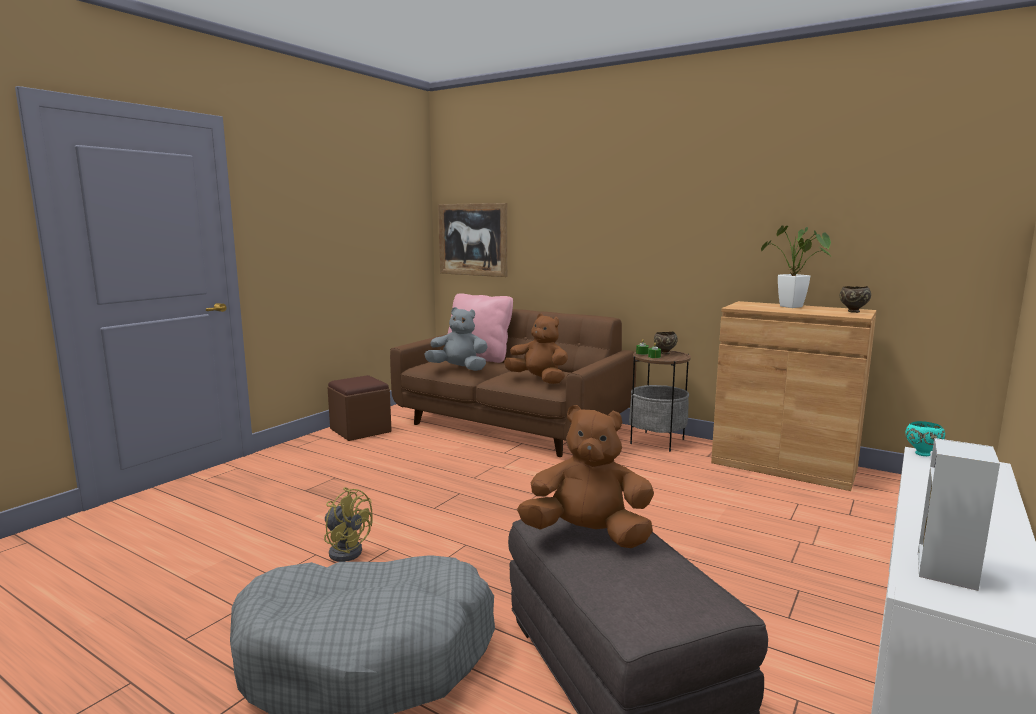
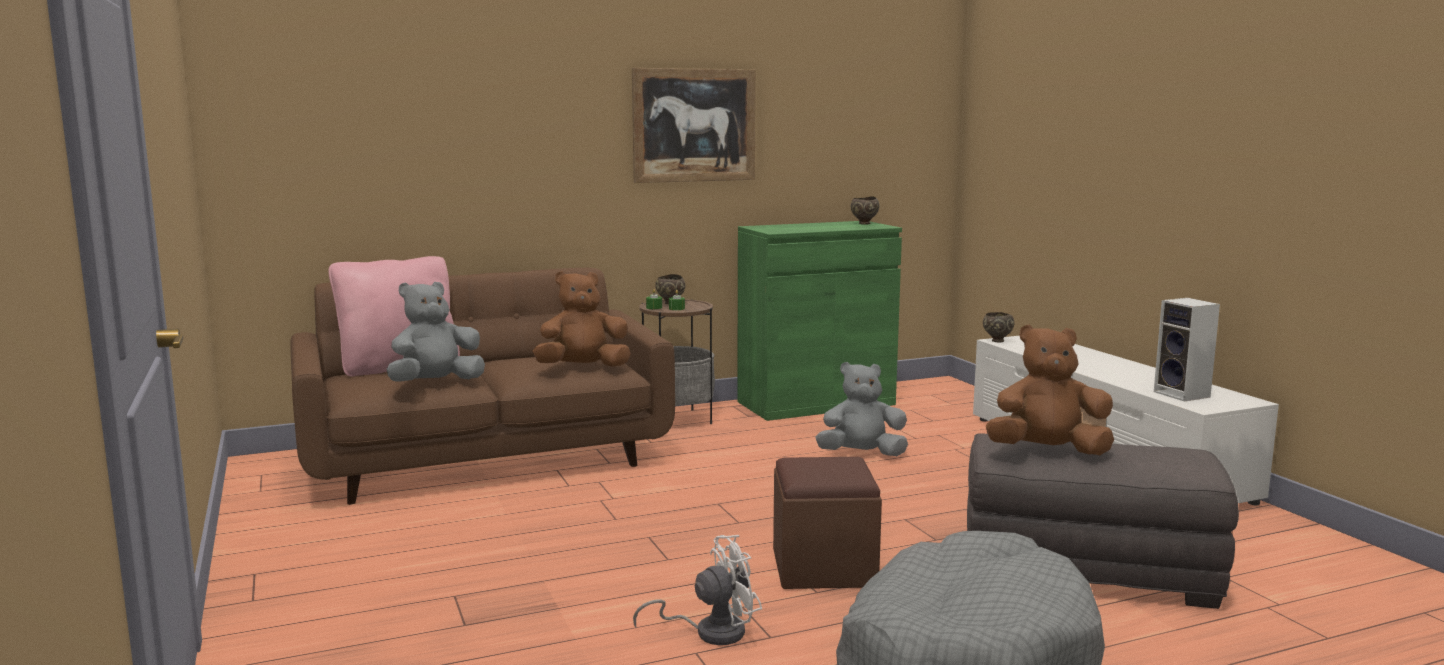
camera: 55 degrees left, 0 degrees up
(346, 550) = (710, 631): yellow fan -> white fan
(360, 430) = (288, 541): brown ottoman -> brown ottoman (823, 568)
(472, 239) = (300, 166): picture -> picture (694, 125)
(588, 535) = (1047, 451): brown plush toy -> brown plush toy turned 45 degrees clockwise
(709, 510) = (861, 454): none -> grey plush toy
(783, 466) = (816, 403): brown cabinet -> green cabinet
(795, 307) = (812, 226): potted plant -> none
(922, 453) = (997, 341): turquoise bowl -> brown bowl

